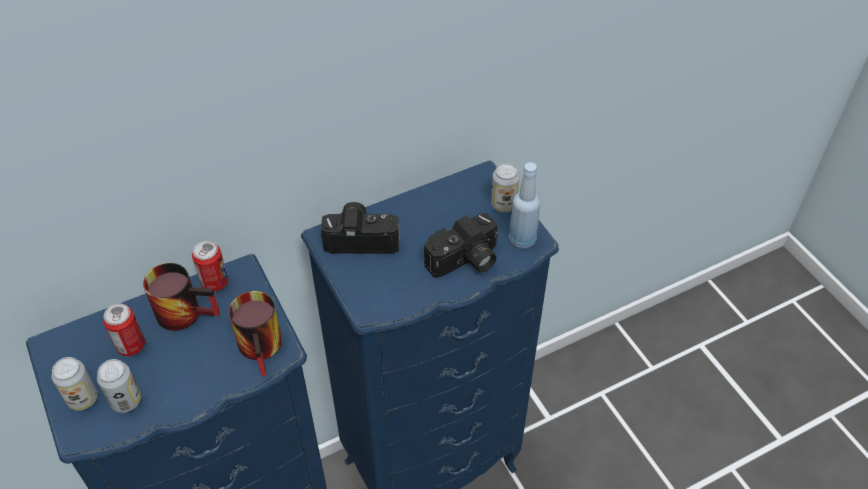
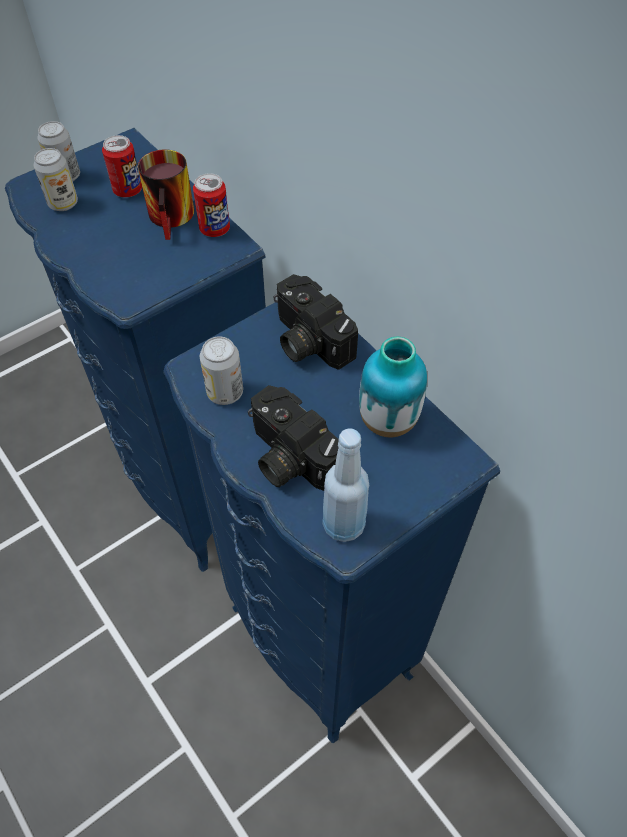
camera: 80 degrees right, 5 degrees up
(265, 347) = (130, 287): mug -> none
(362, 237) = (306, 341): camera -> camera turned 150 degrees clockwise
(446, 204) = (388, 421): none -> vase
(503, 204) = (408, 492): can -> can (225, 392)

